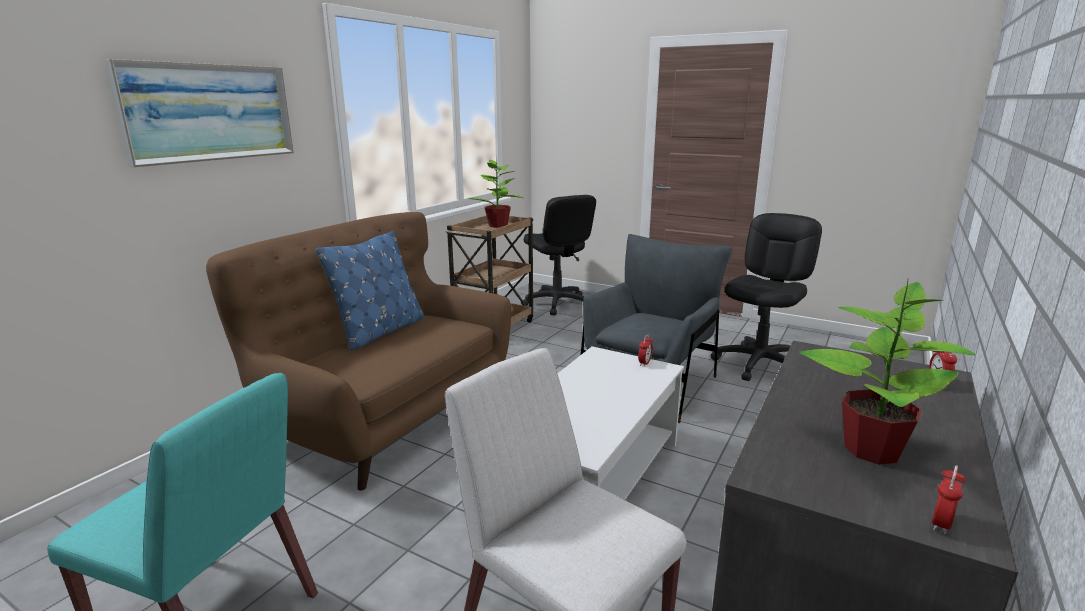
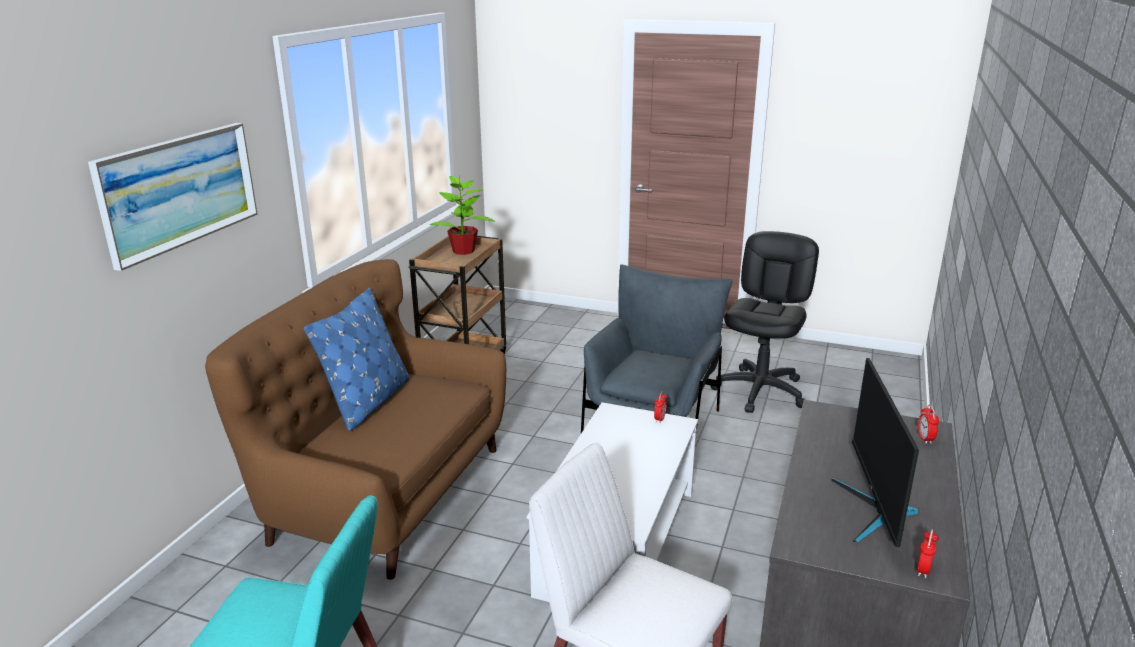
camera: 10 degrees left, 5 degrees up
(557, 304) = (527, 326): black office chair -> none
(871, 449) = (874, 511): potted plant -> monitor

